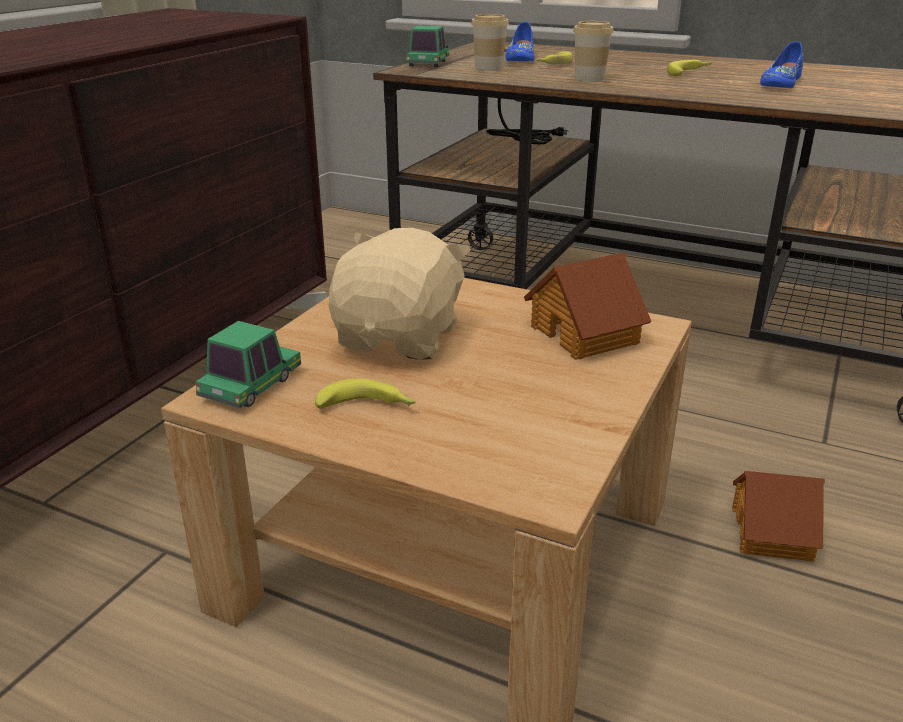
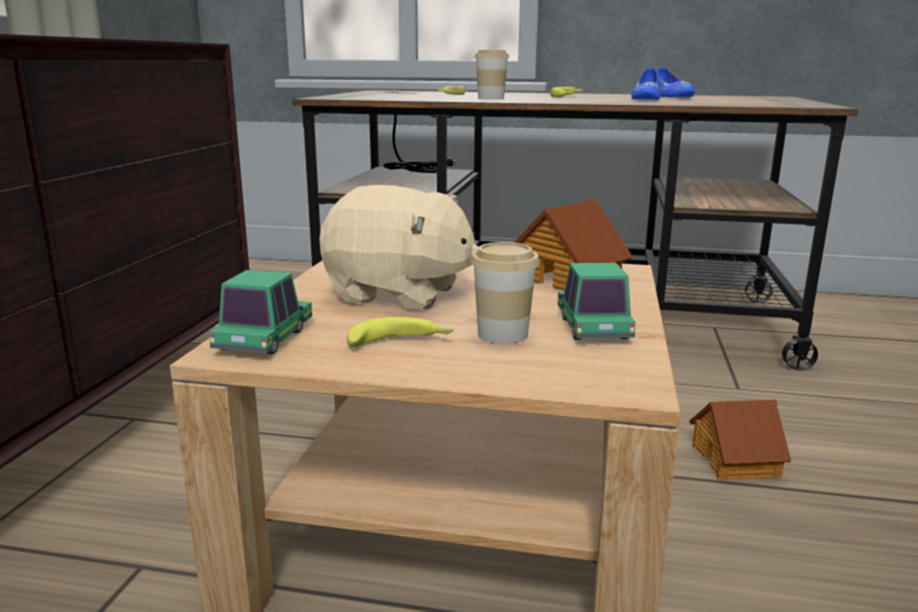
camera: 15 degrees left, 10 degrees down
(401, 338) = (398, 294): beige plush toy -> beige plush toy turned 105 degrees clockwise
(428, 63) = (338, 95): toy car -> toy car (593, 327)
(489, 68) = (396, 96): cup -> cup (502, 334)
(520, 58) = (417, 94): blue shoe -> blue shoe (670, 96)

